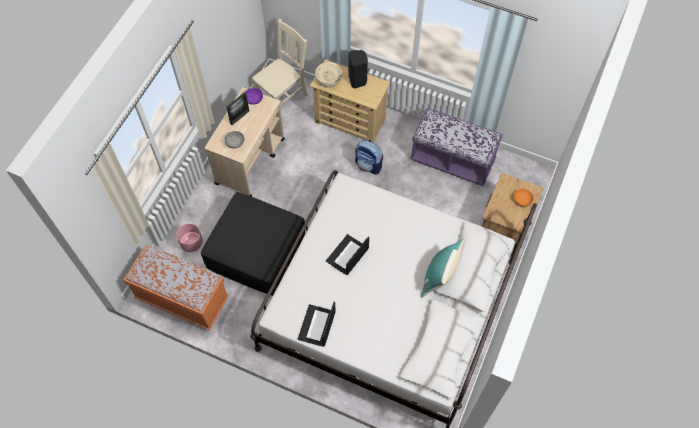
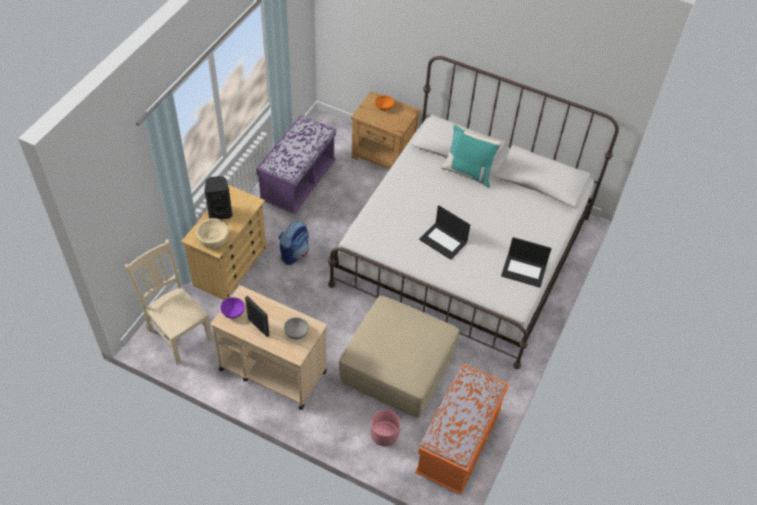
camera: 90 degrees left, 10 degrees down
(257, 251) = (398, 365): black ottoman -> beige ottoman

